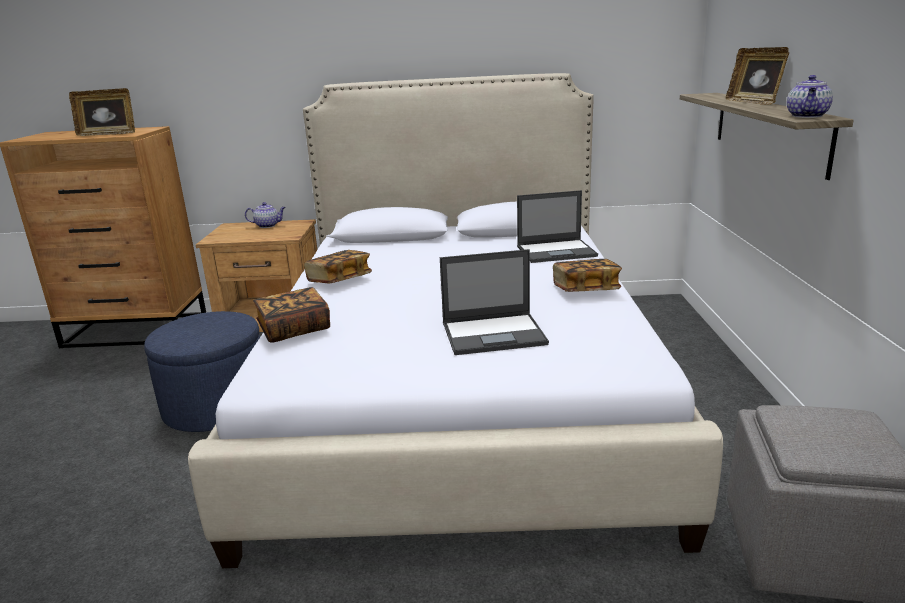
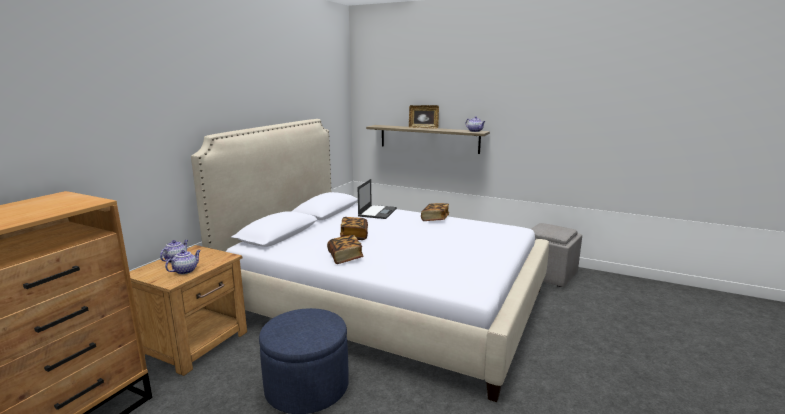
camera: 65 degrees left, 5 degrees down
(108, 134) = (57, 207): picture frame -> none
(242, 235) = (185, 271): none -> teapot
(294, 329) = (417, 276): book -> book (354, 235)
(495, 334) = (466, 241): laptop -> none

